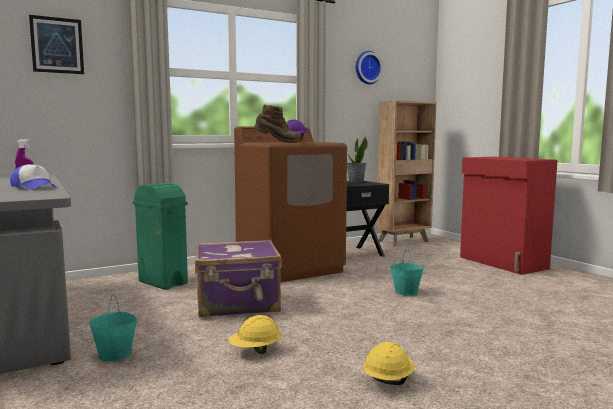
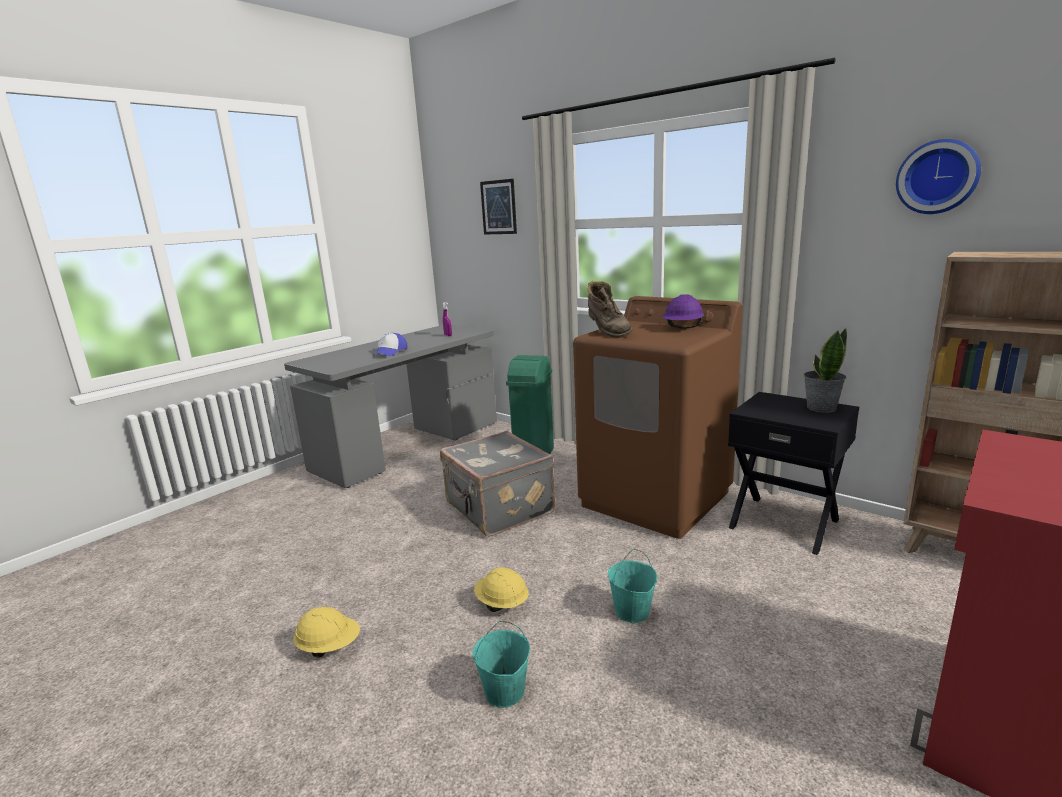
camera: 70 degrees right, 10 degrees up
(115, 355) = (362, 499): turquoise bucket -> turquoise bucket (505, 692)
(238, 304) = (498, 509): purple suitcase -> grey suitcase
(255, 351) = (384, 553): yellow hard hat -> yellow hard hat (501, 604)

